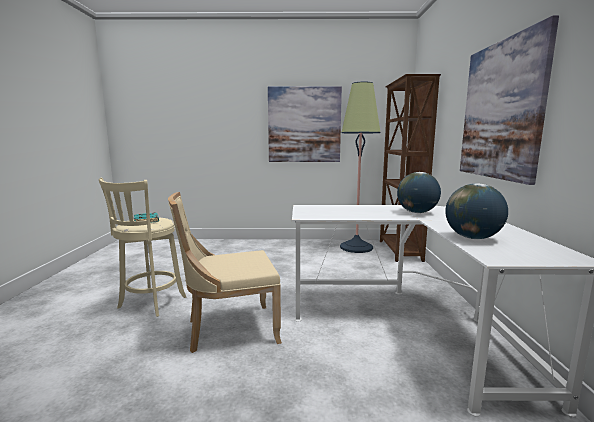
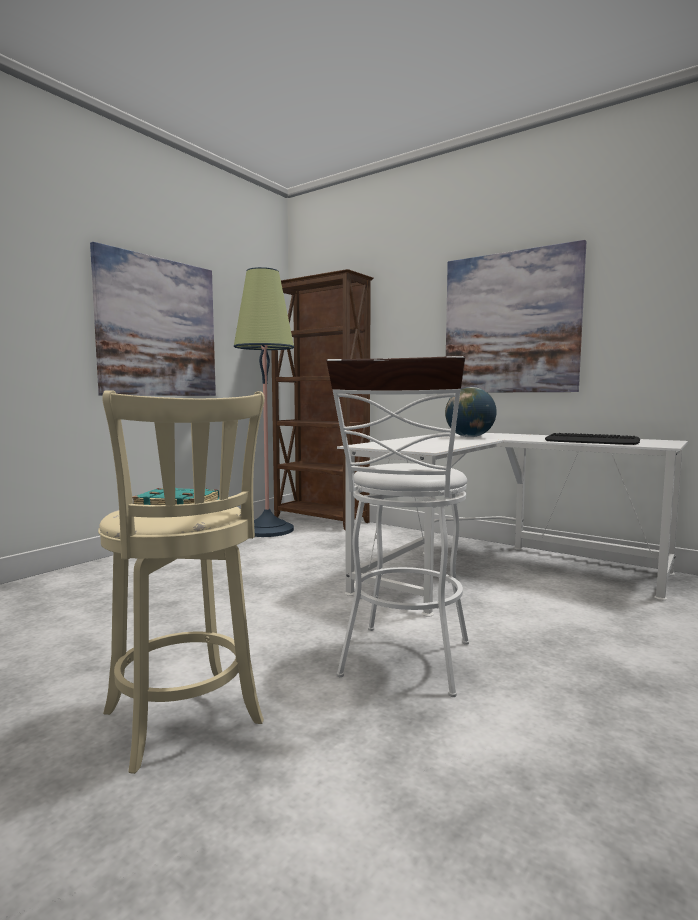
camera: 55 degrees left, 5 degrees down
(229, 330) = (404, 664): beige chair -> white stool
(473, 238) = (591, 441): globe -> keyboard

